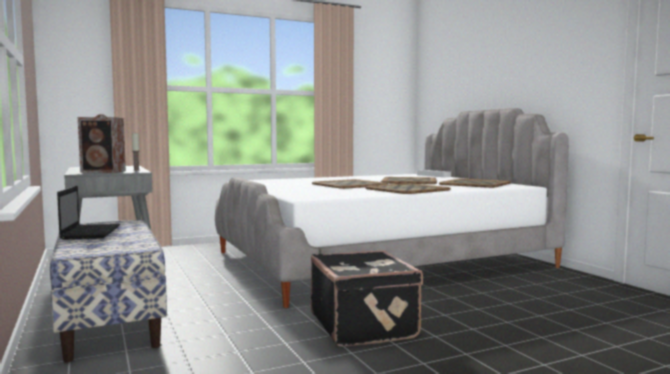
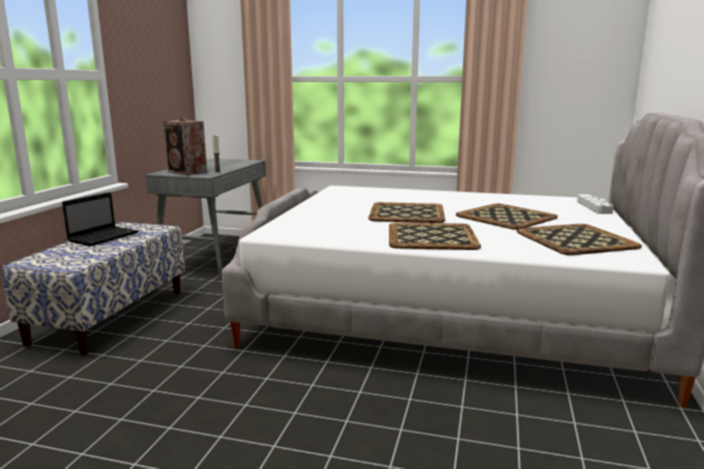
camera: 40 degrees right, 10 degrees up
(364, 326) = (245, 399): black suitcase -> none

